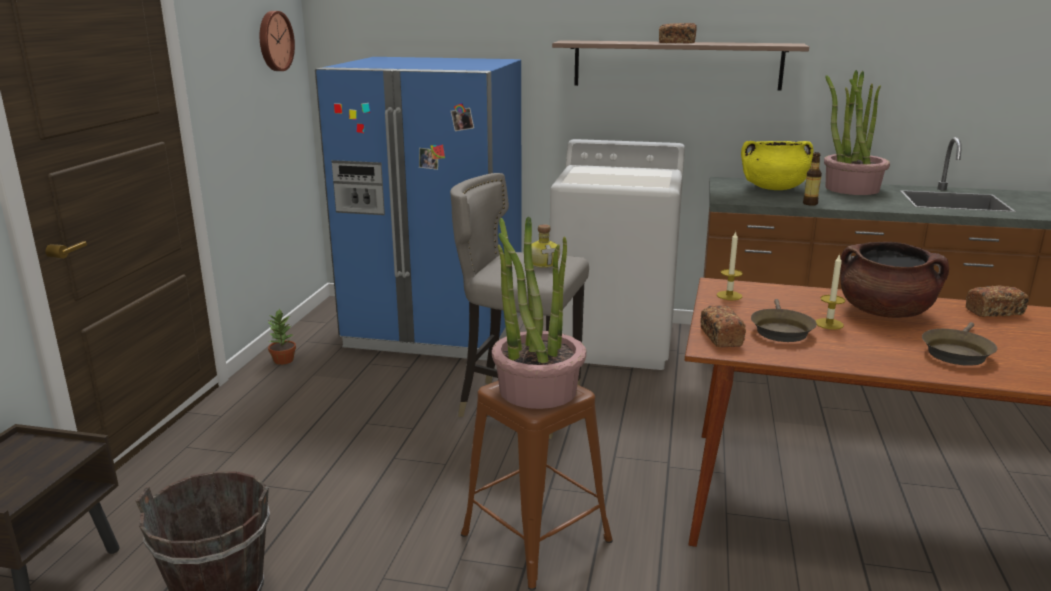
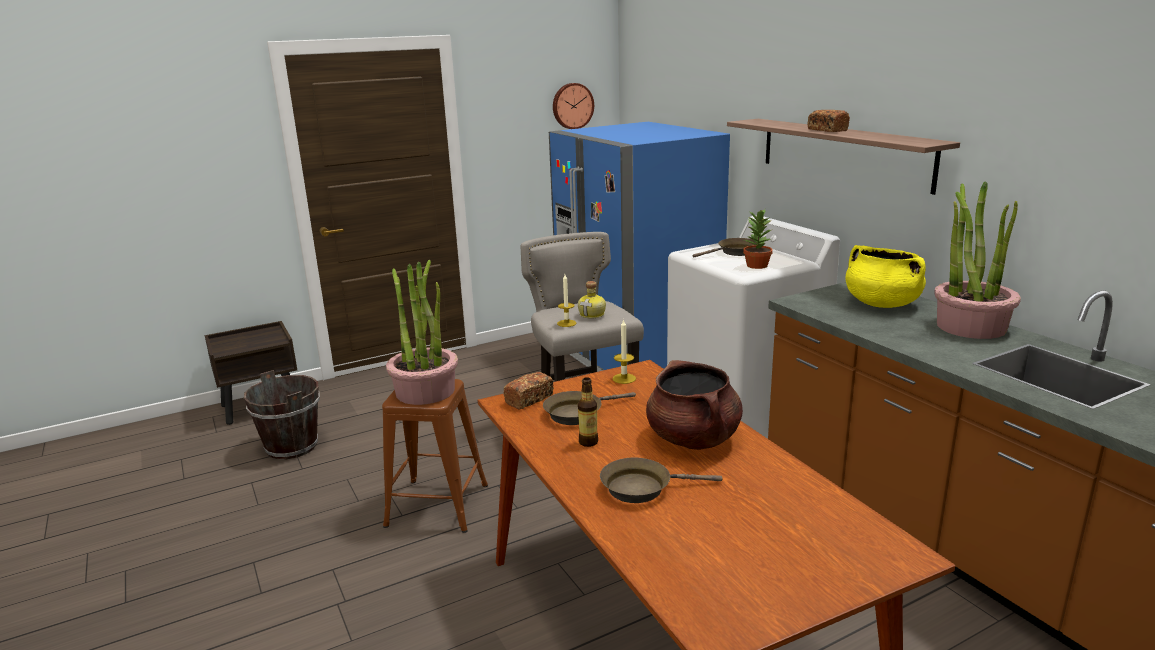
camera: 50 degrees right, 0 degrees up
(283, 360) = (520, 345): potted plant -> potted plant (756, 266)
(604, 174) = (735, 252): none -> brown frying pan
(810, 203) = (860, 326): bottle -> bottle (588, 442)
(829, 324) = (623, 425): candle -> candle (566, 323)
(994, 312) = (794, 484): bread -> none

